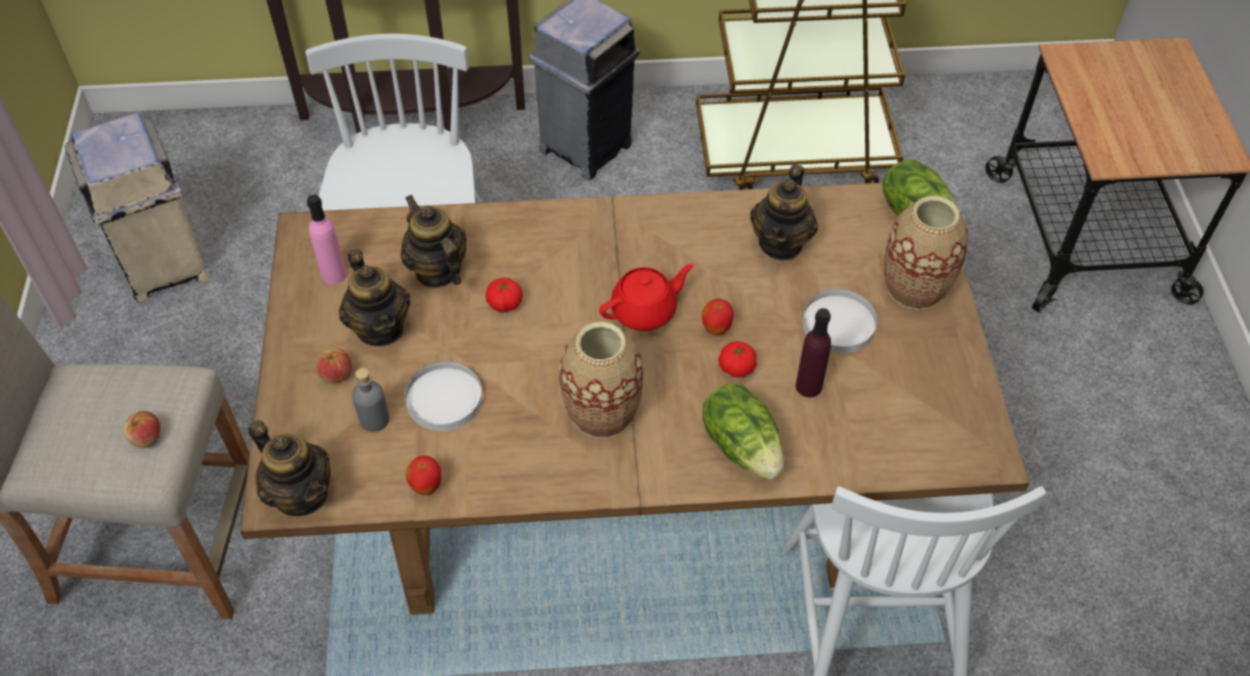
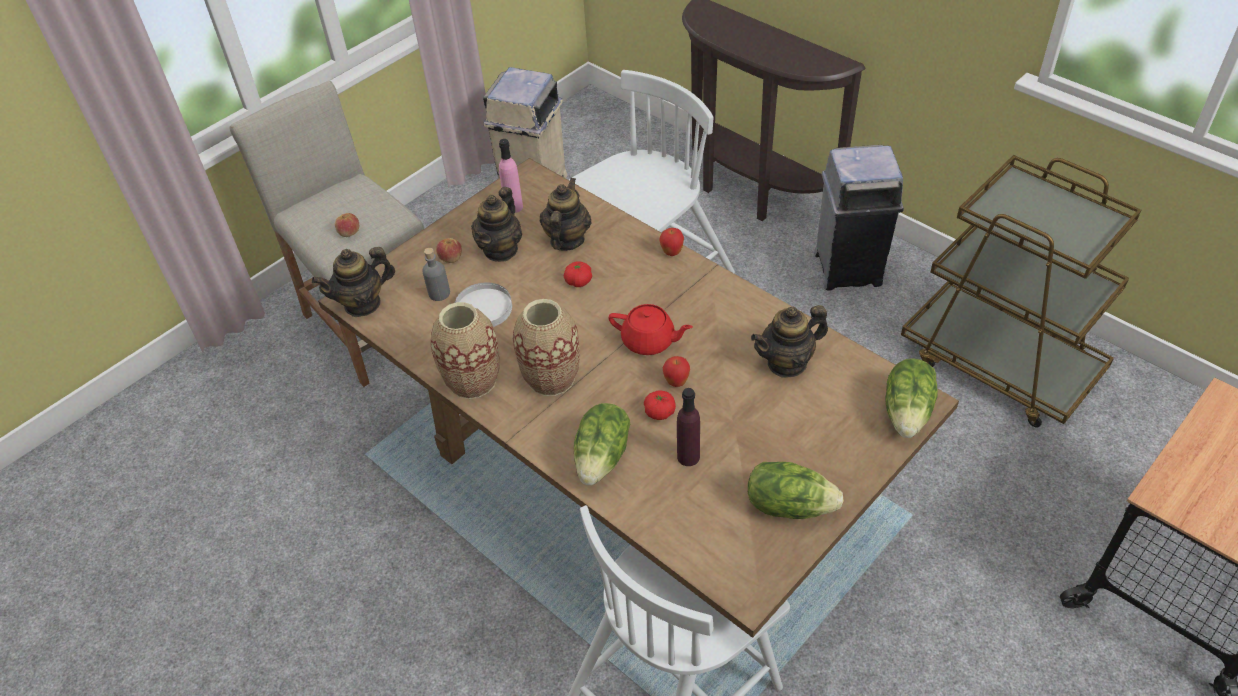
camera: 50 degrees right, 5 degrees down
(301, 494) = (362, 304): teapot -> teapot turned 60 degrees clockwise
(427, 487) = (418, 346): apple -> apple (672, 253)
(839, 324) = (759, 437): white plate -> none
(914, 287) = (842, 454): vase -> vase (472, 380)
(930, 361) = (789, 505): none -> lettuce

